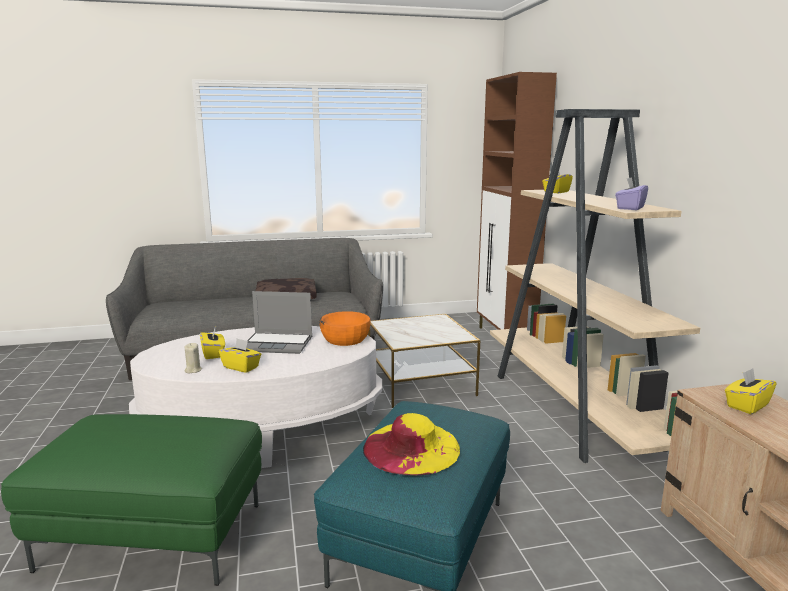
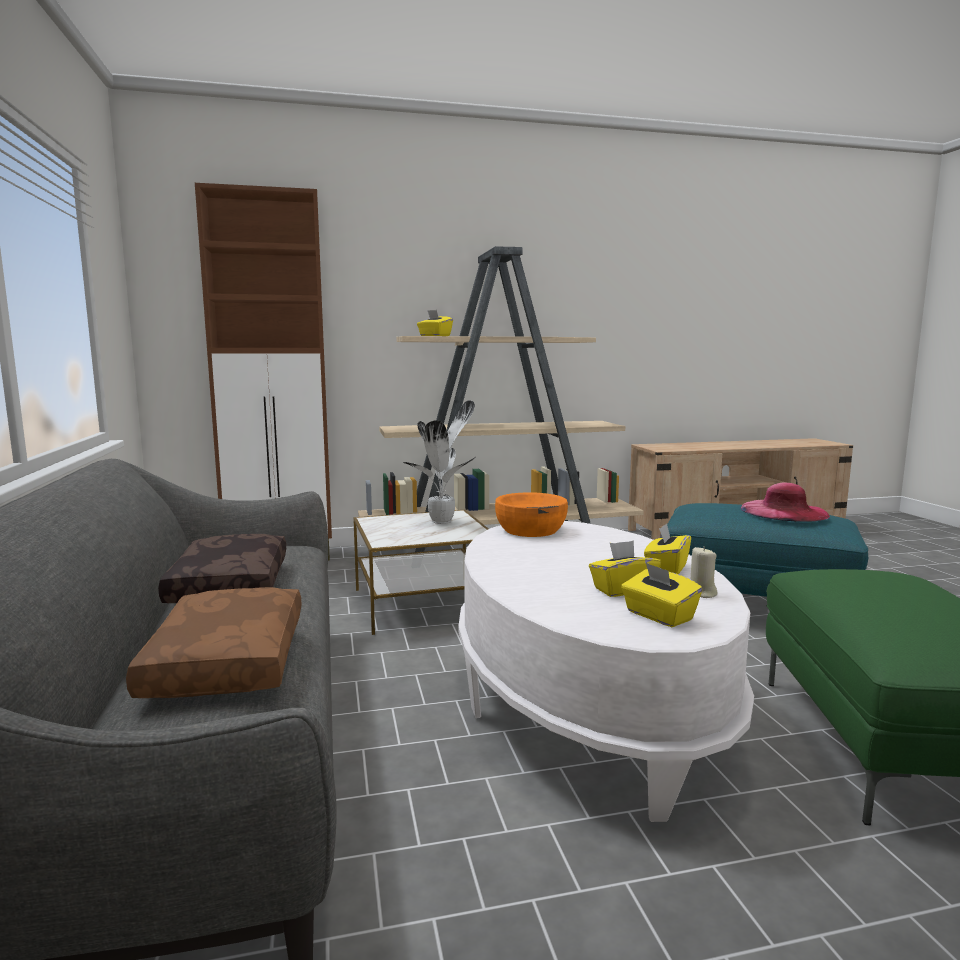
camera: 90 degrees left, 5 degrees down
(205, 305) = (225, 660): none -> brown pillow
(278, 344) = (561, 557): laptop -> none
(411, 448) = (784, 511): yellow hat -> pink hat
(437, 334) = (443, 521): none -> potted plant
(629, 208) = (570, 336): purple tissue box -> none
(746, 405) = (672, 447): yellow tissue box -> yellow tissue box (658, 616)

